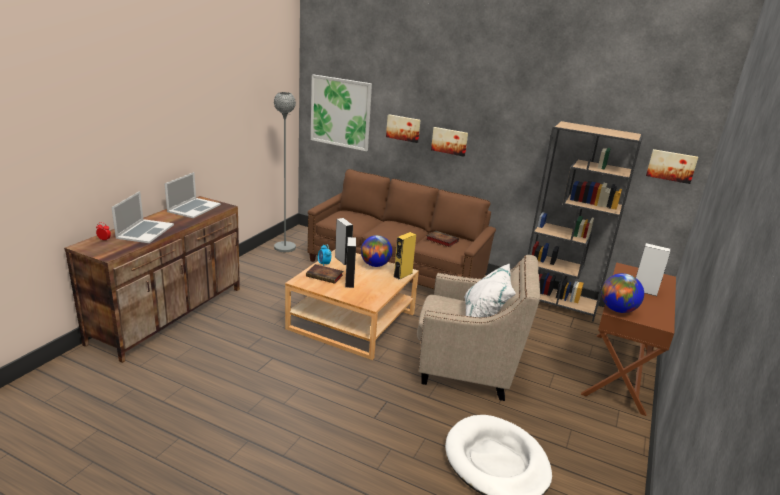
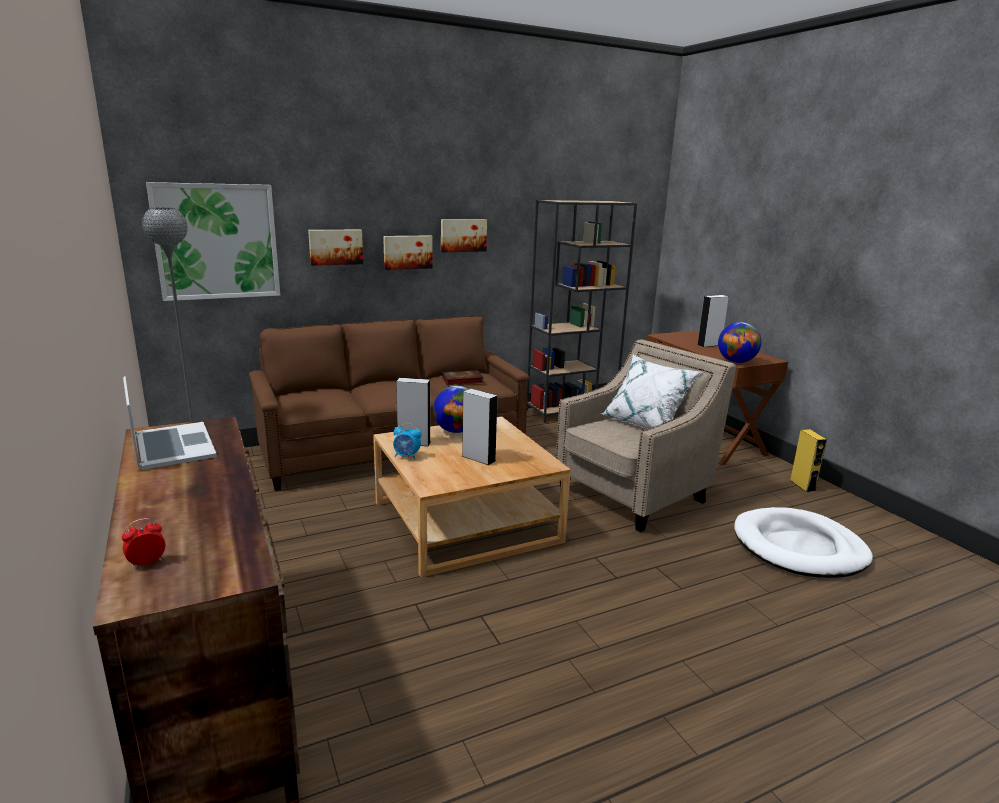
camera: 50 degrees left, 5 degrees down
(145, 231) = (191, 510): laptop -> none
(325, 276) = (441, 466): book -> none
(403, 275) = (501, 426): yellow speaker -> yellow speaker (802, 485)
(671, 166) = (636, 230): picture -> picture (463, 235)

